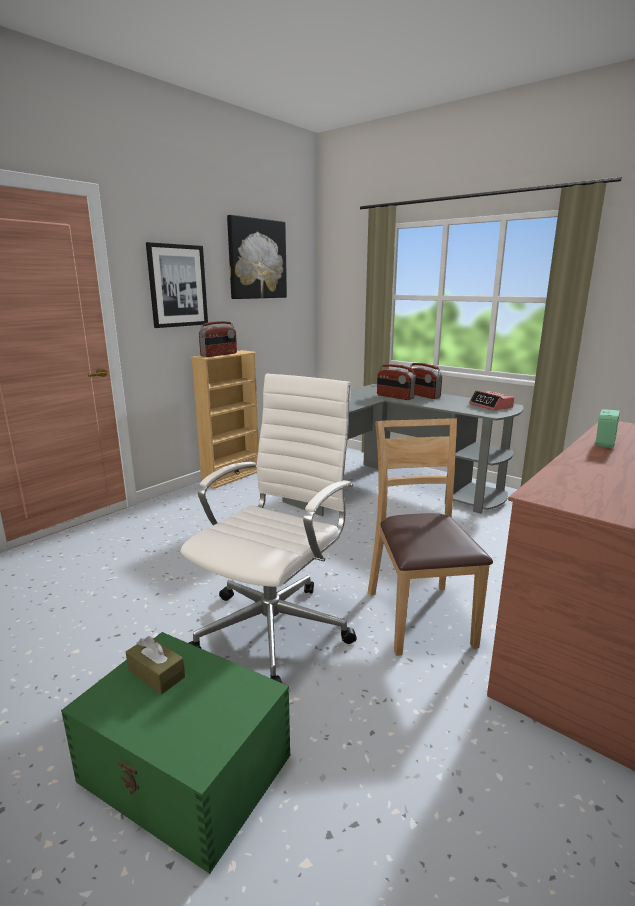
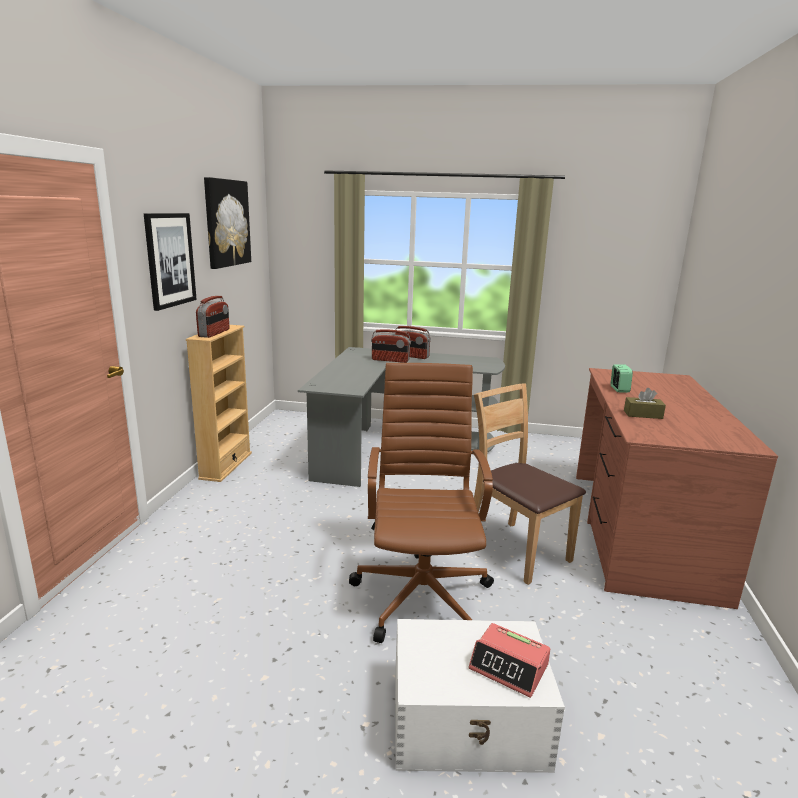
camera: 30 degrees left, 0 degrees up
(156, 673) = (436, 649): brown tissue box -> brown tissue box (643, 414)
(186, 770) = (469, 721): green storage box -> white storage box
(275, 628) = (422, 594): white office chair -> brown office chair
(491, 406) = (477, 361): alarm clock -> alarm clock (509, 667)

